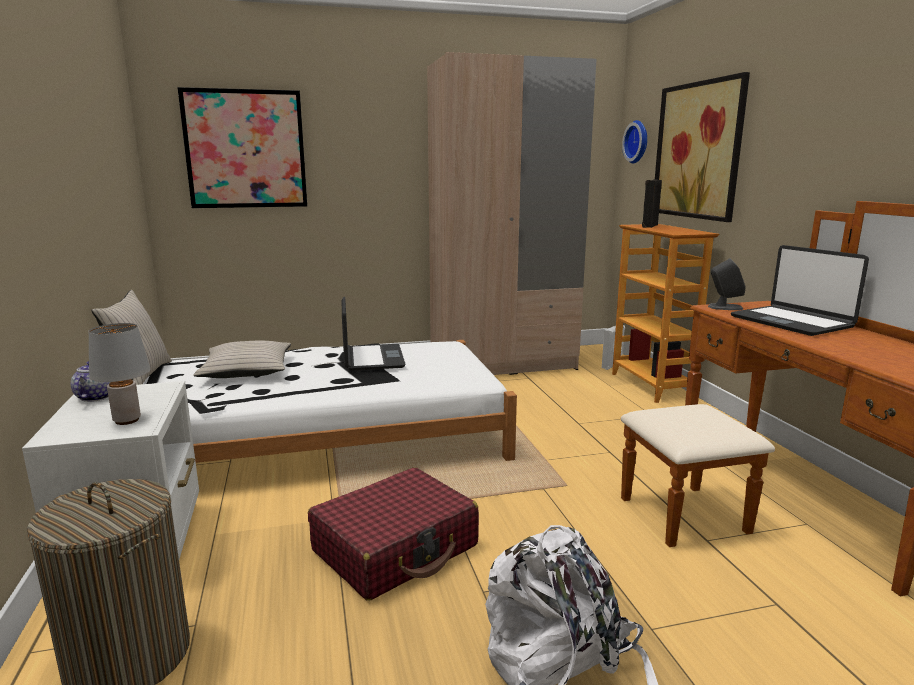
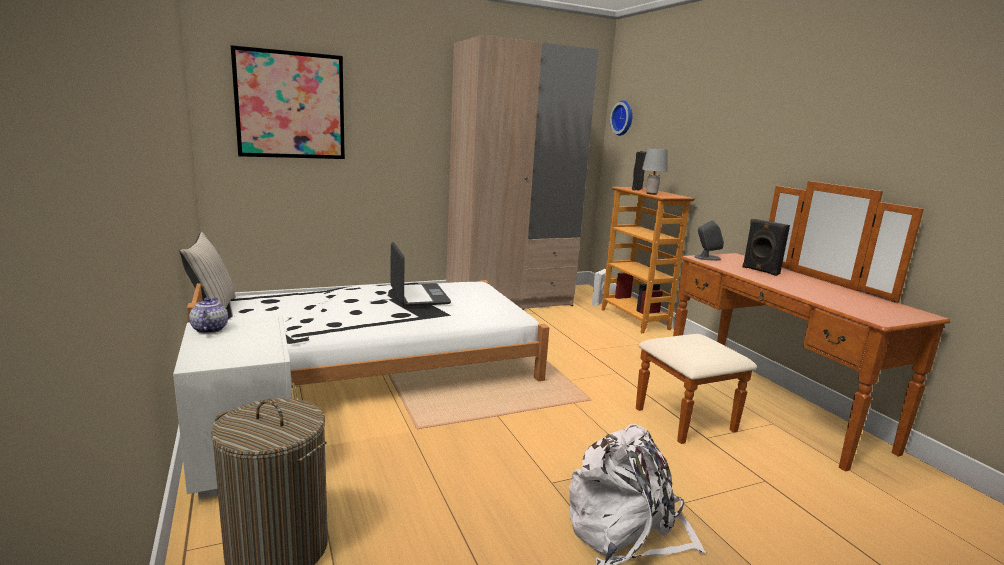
camera: 10 degrees left, 0 degrees up
(126, 420) = (253, 349): grey table lamp -> grey table lamp (651, 193)
(246, 370) = (311, 306): beige pillow -> none
(396, 548) = (471, 453): red suitcase -> none
(698, 150) = (677, 130): picture -> none
(791, 322) = (760, 271): laptop -> black speaker

